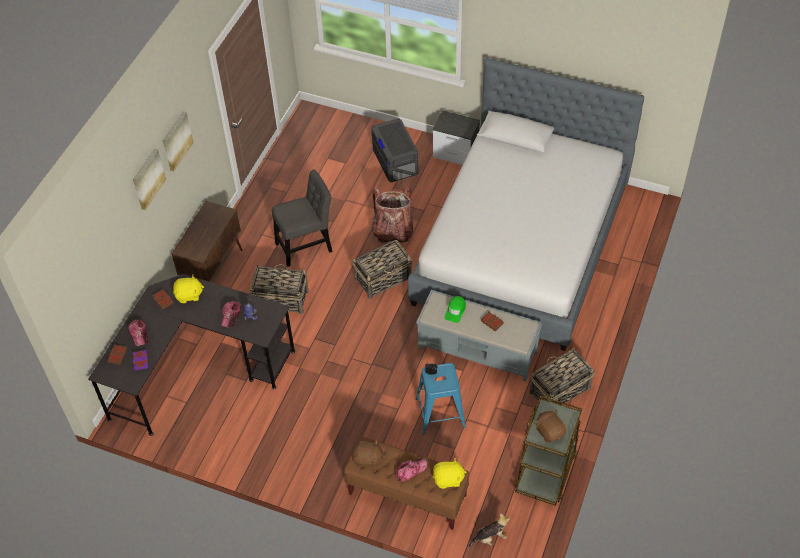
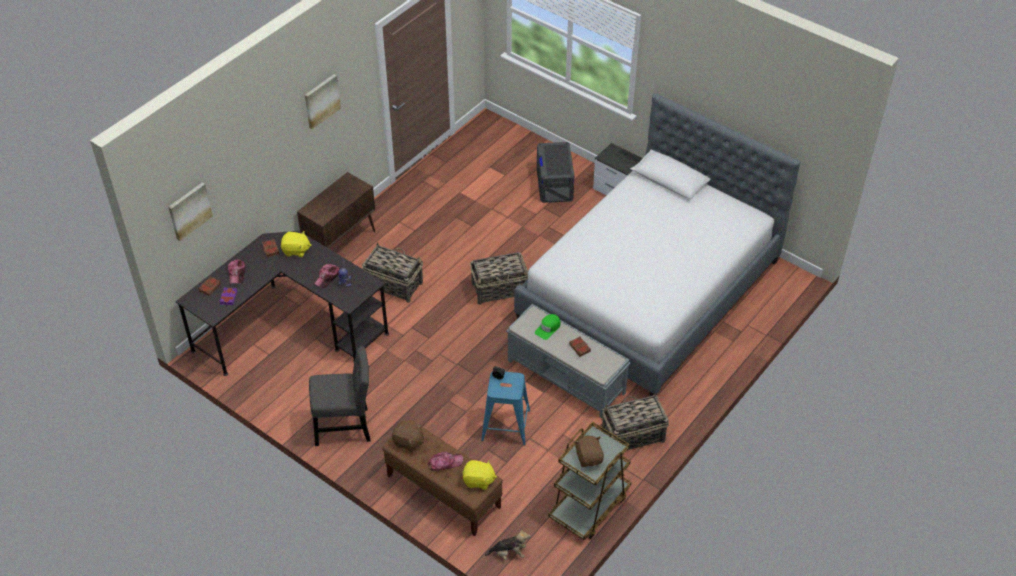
camera: 15 degrees right, 5 degrees down
(148, 179) = (281, 127): picture -> picture (189, 210)
(306, 246) = (437, 241): grey chair -> grey chair (345, 427)
(393, 231) = (526, 248): backpack -> none

